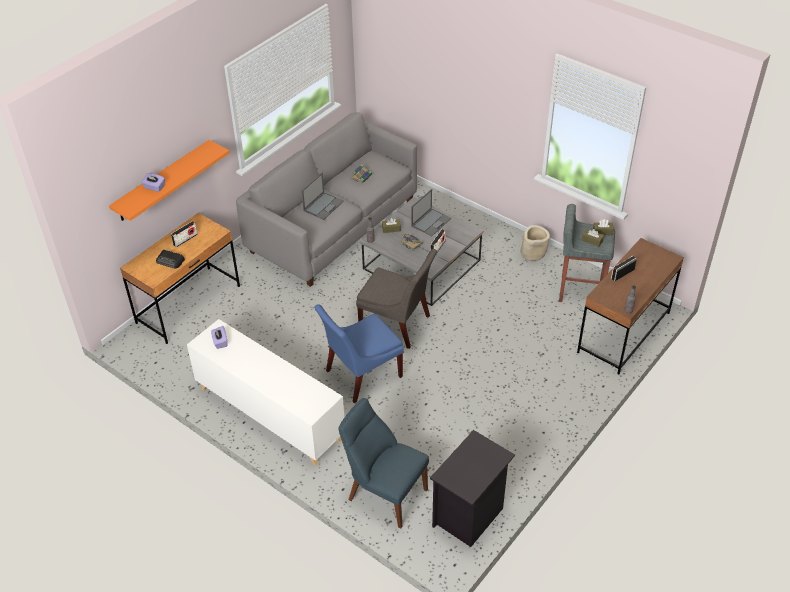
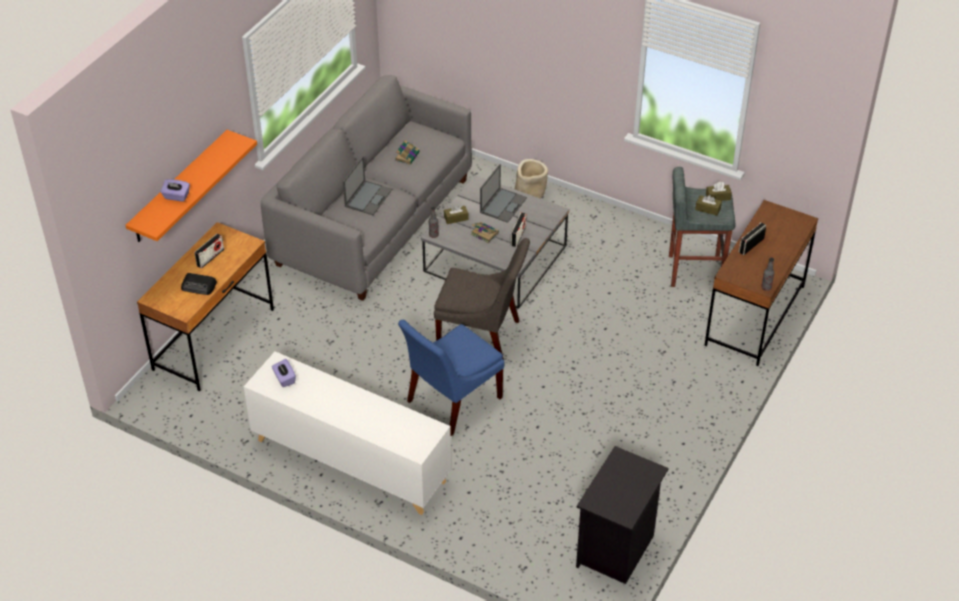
camera: 10 degrees left, 0 degrees up
(384, 493) = (511, 536): blue chair -> none
(533, 254) = (628, 231): beige planter -> beige planter (529, 194)

